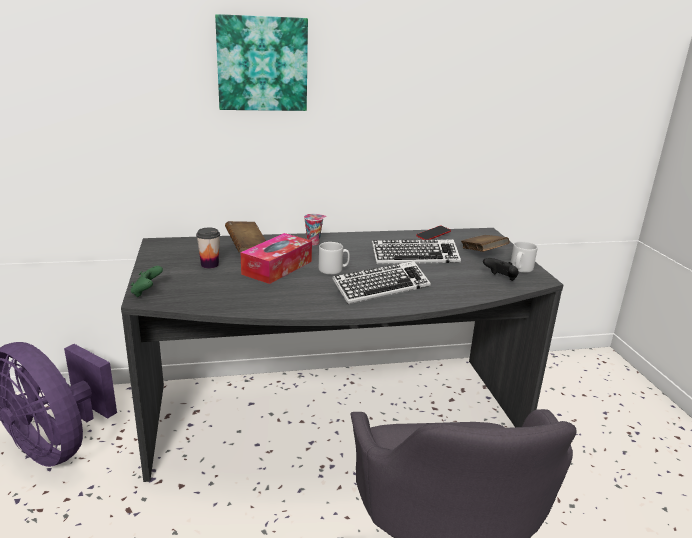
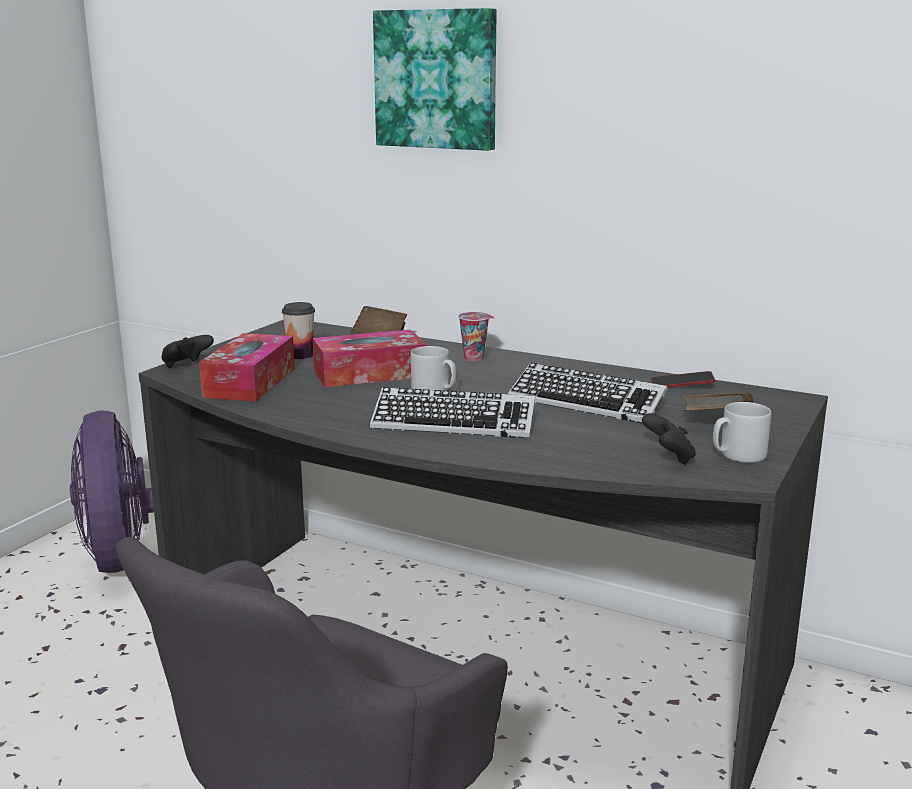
camera: 40 degrees right, 5 degrees down
(147, 292) = (186, 366): green game controller -> black game controller
(217, 293) = (250, 382): none -> tissue box

